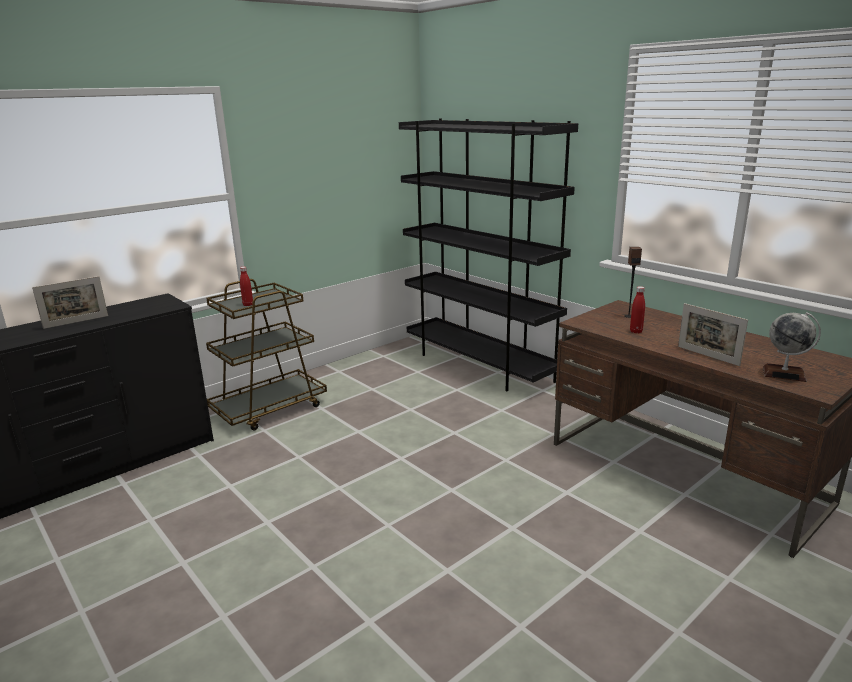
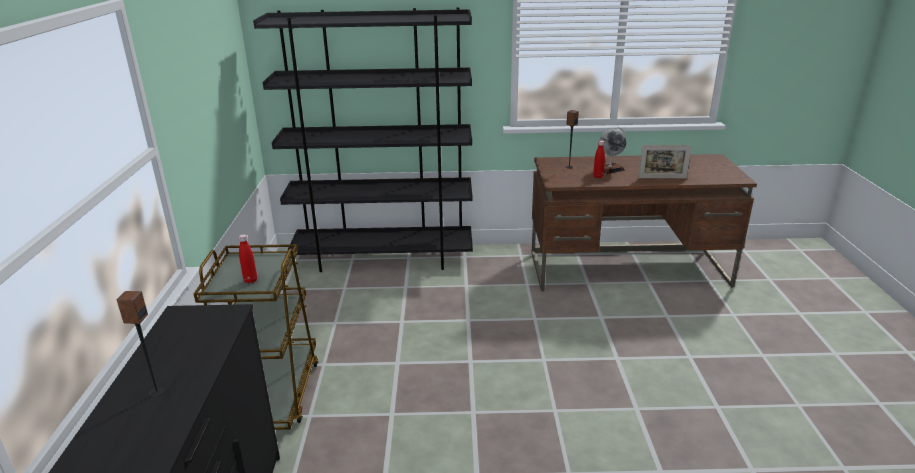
camera: 50 degrees left, 5 degrees up
(76, 322) = (156, 392): picture frame -> speaker
(784, 374) = (710, 174): globe -> globe (610, 169)

